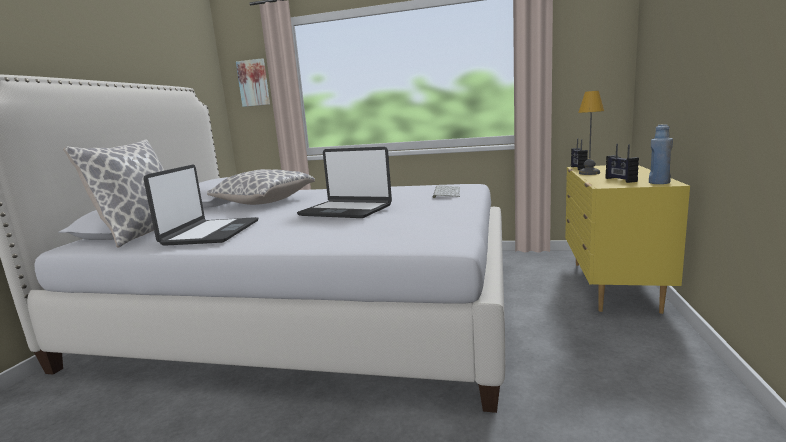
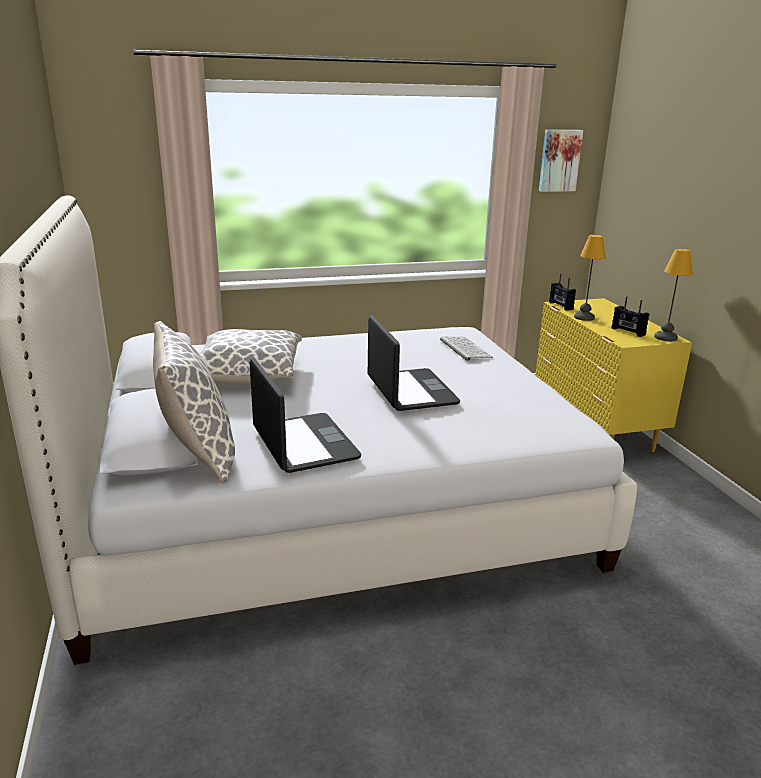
camera: 30 degrees left, 10 degrees up
(254, 83) = (123, 172): picture -> picture (559, 160)
(346, 210) = (410, 391): laptop -> laptop turned 105 degrees counterclockwise
(659, 183) = (664, 337): blue bottle -> table lamp

